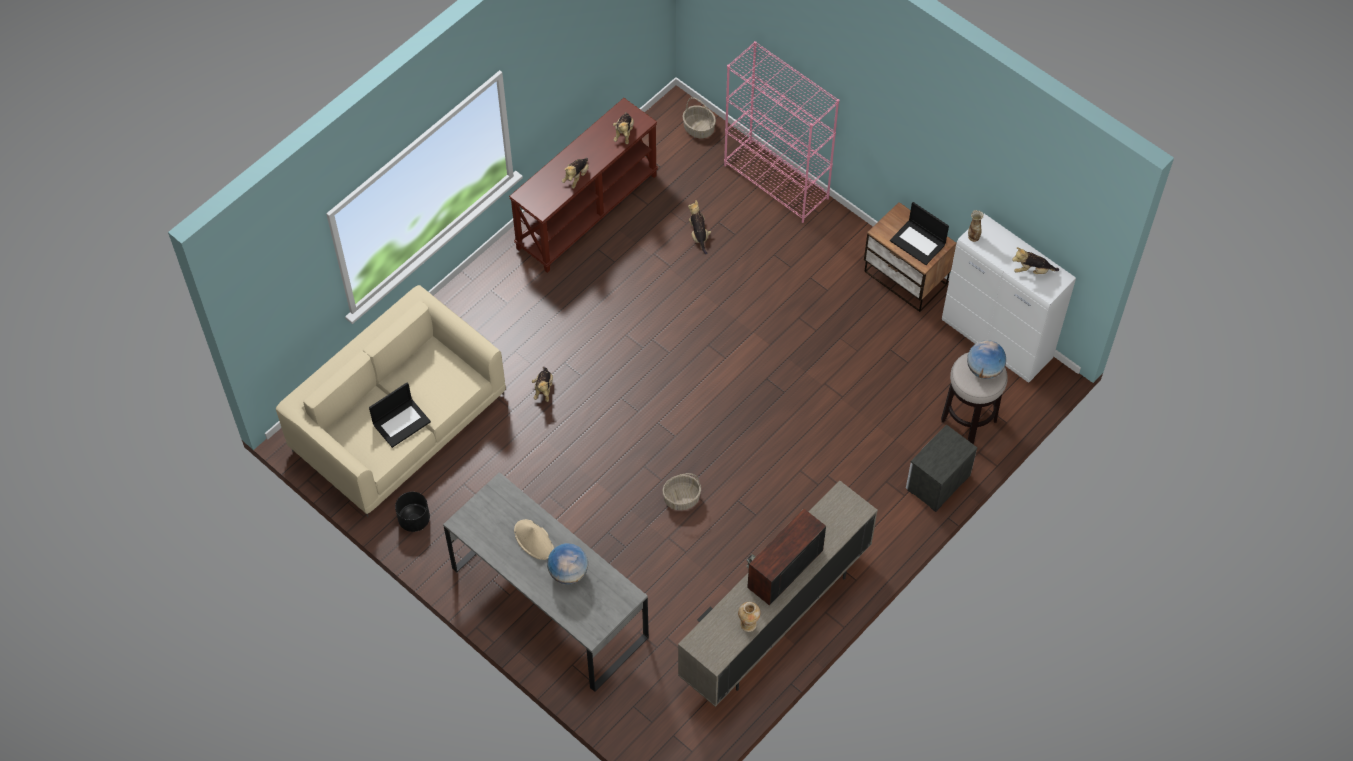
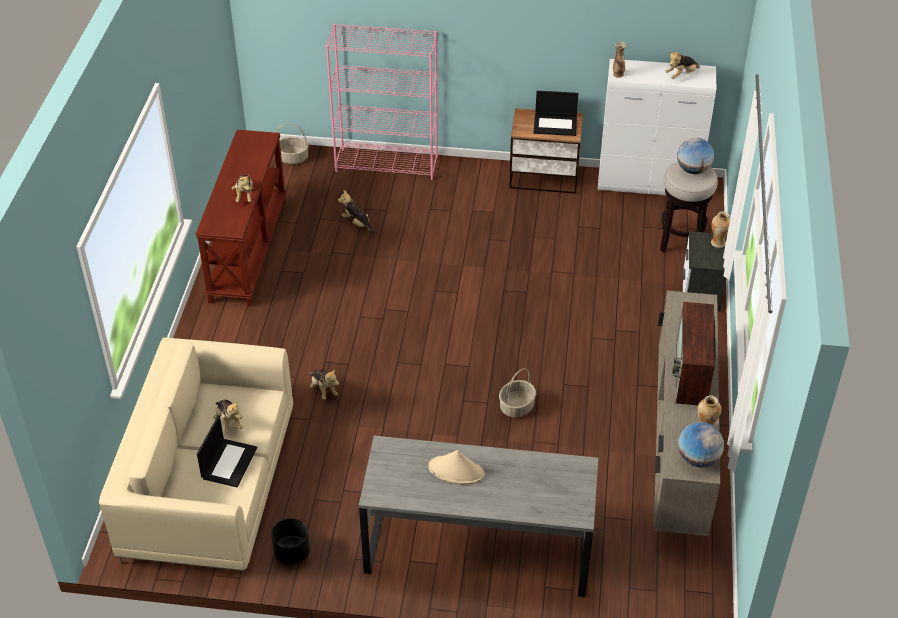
camera: 35 degrees left, 15 degrees down
(568, 572) = (512, 478): globe -> globe (698, 459)
(624, 133) = (259, 151): plush toy -> plush toy (229, 421)
(960, 452) = (718, 243): none -> vase

